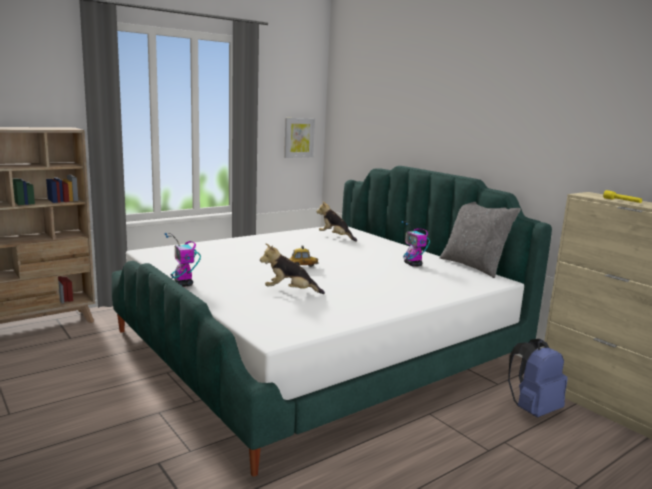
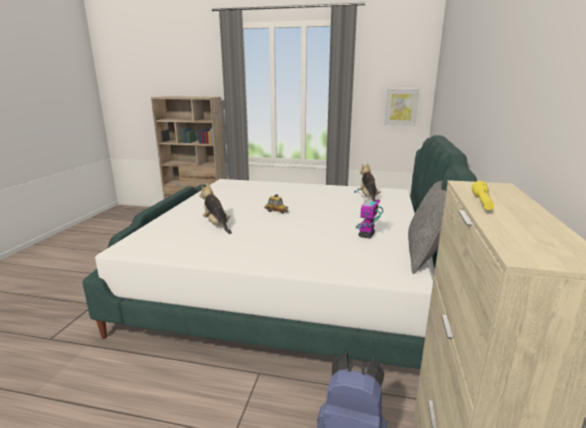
camera: 50 degrees right, 5 degrees up
(184, 284) = (184, 203): toy robot -> none

